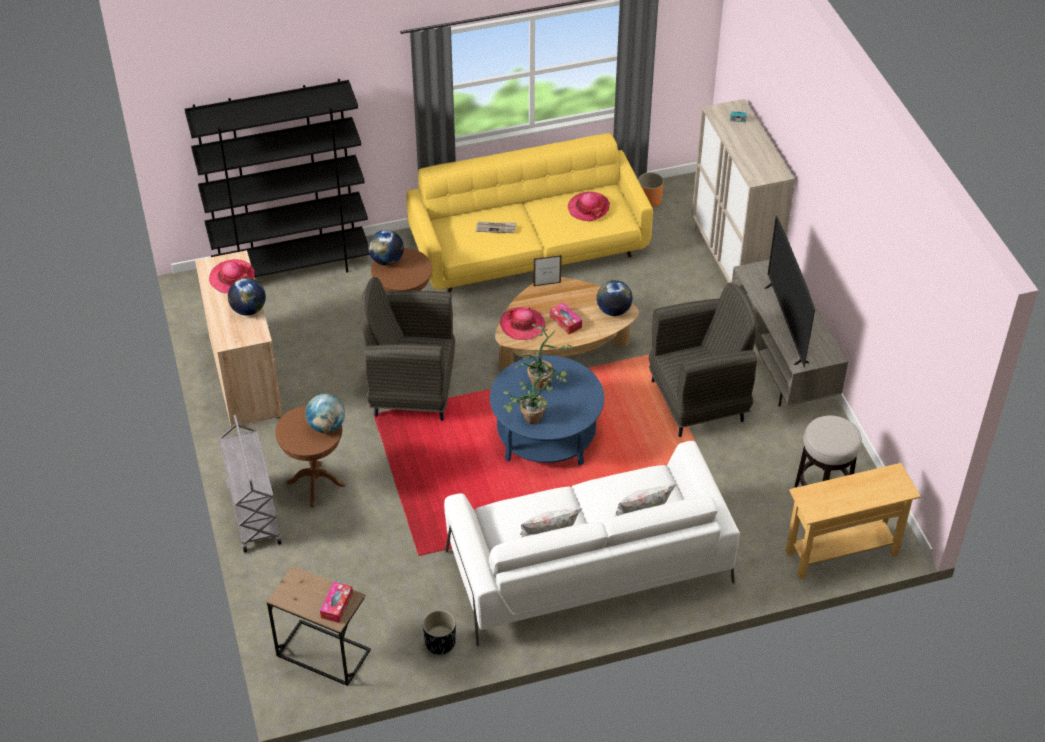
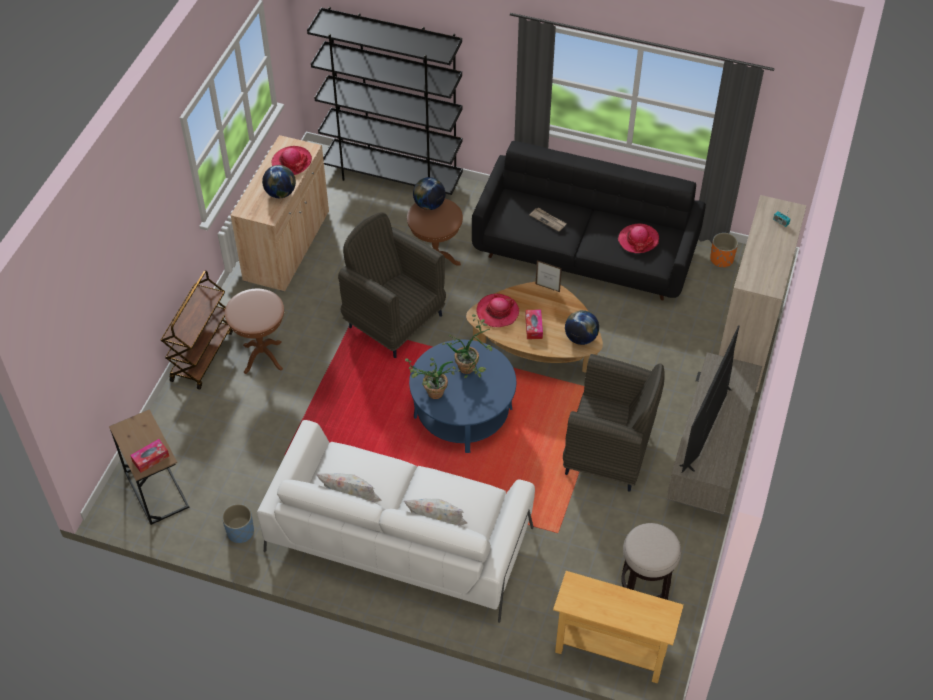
camera: 35 degrees right, 5 degrees up
(253, 513) = (202, 355): grey cart -> brown cart
(326, 426) = (268, 315): globe -> none
(440, 643) = (240, 532): black planter -> blue planter
(529, 249) = (585, 252): yellow sofa -> black sofa

